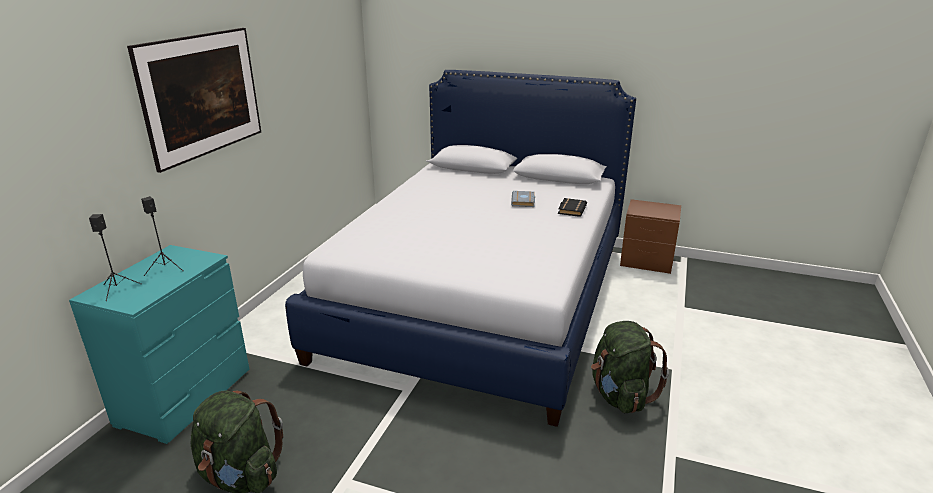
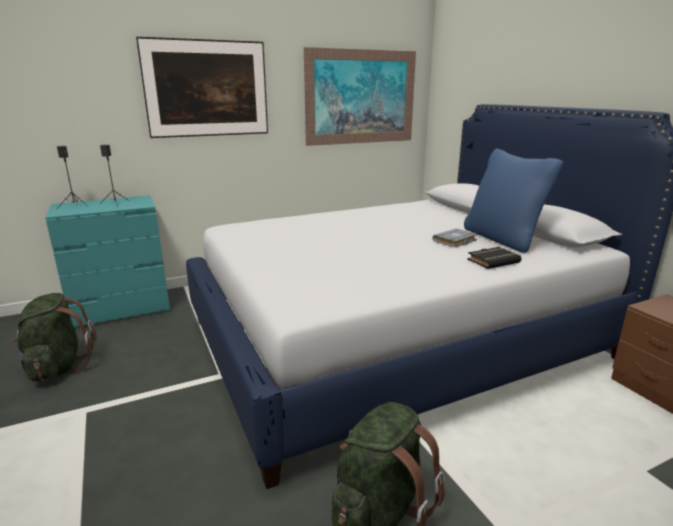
camera: 45 degrees right, 5 degrees down
(322, 71) = (361, 97): none -> picture
(544, 190) = (502, 239): none -> blue pillow

